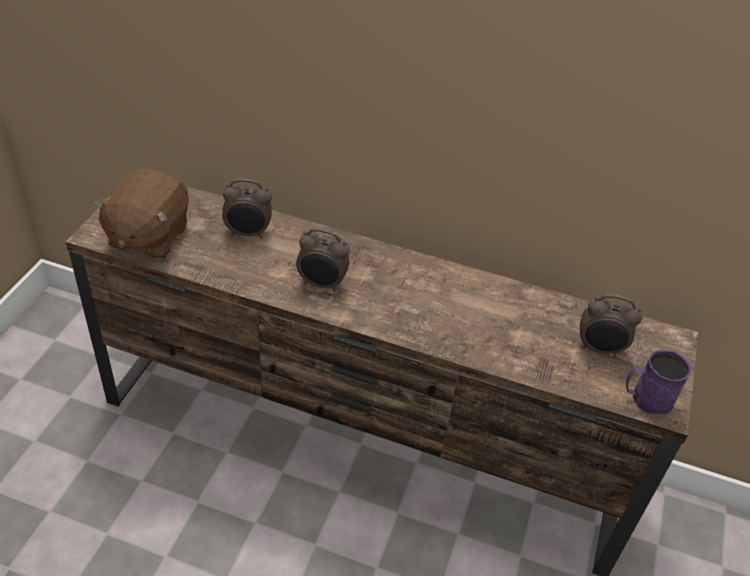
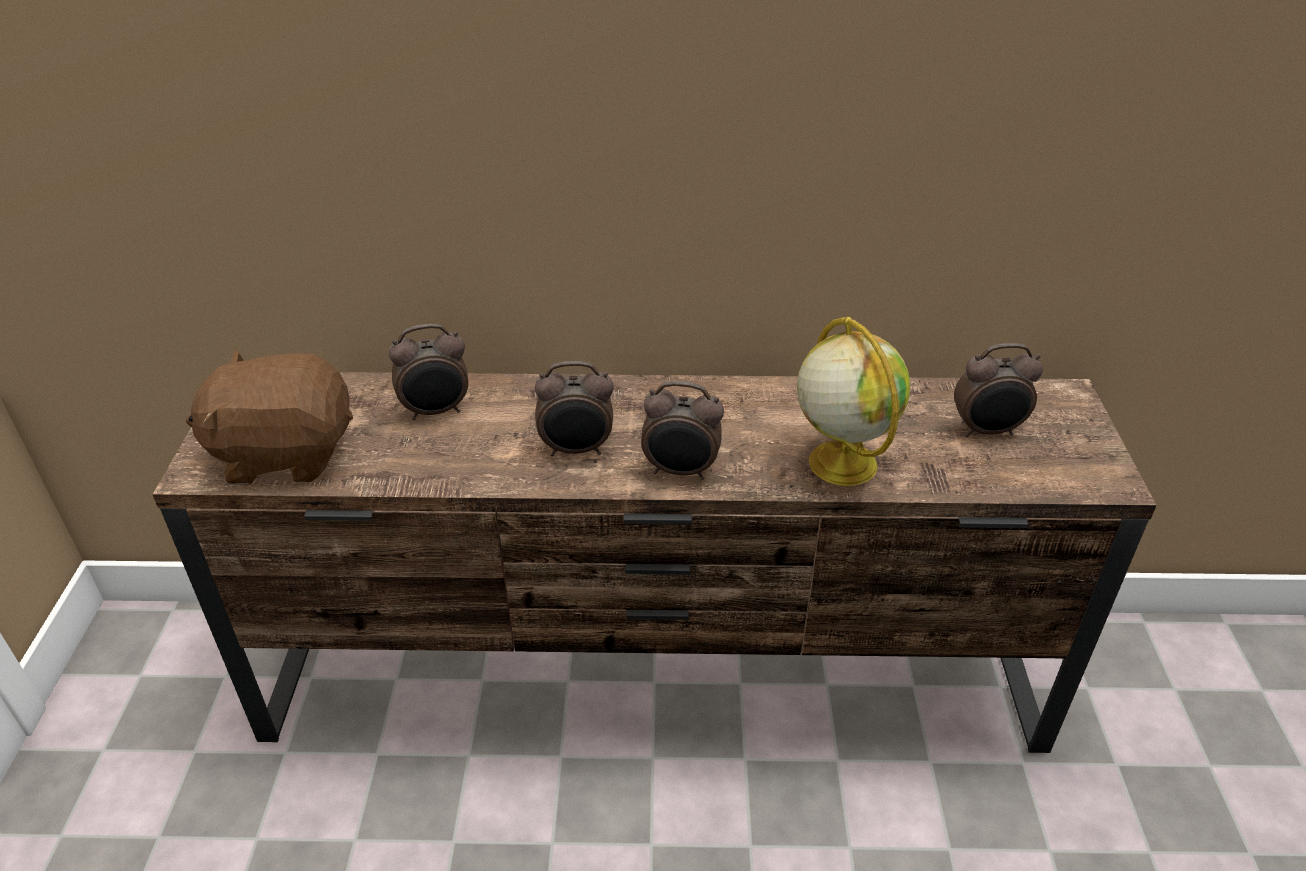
camera: 15 degrees left, 5 degrees down
(148, 236) = (285, 453): brown plush toy -> brown plush toy turned 90 degrees clockwise
(379, 317) = (681, 471): none -> alarm clock
(486, 341) = (840, 462): none -> globe
(646, 399) = (1080, 475): purple mug -> none

